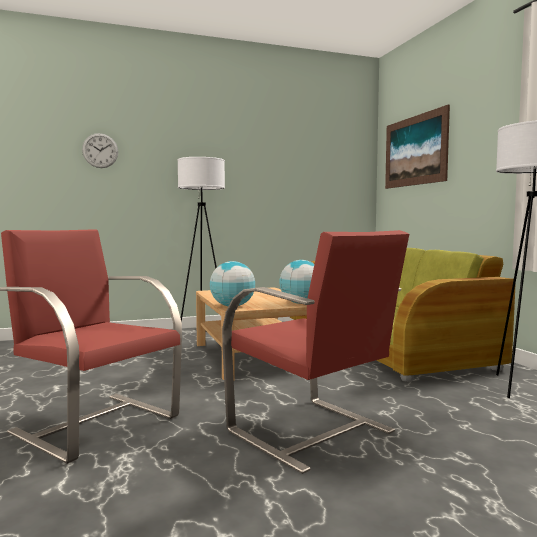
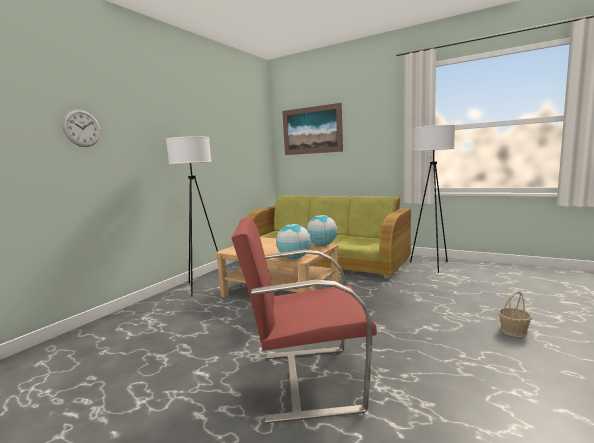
camera: 40 degrees left, 5 degrees up
(312, 432) = (419, 323): red armchair -> none
(420, 495) = (514, 331): none -> basket

